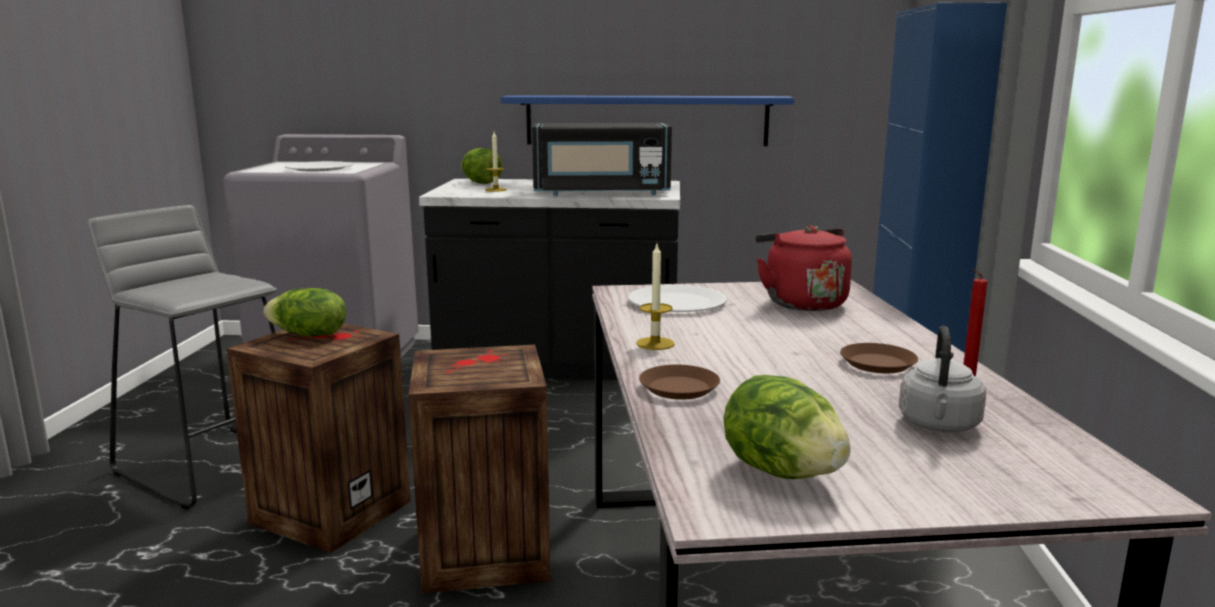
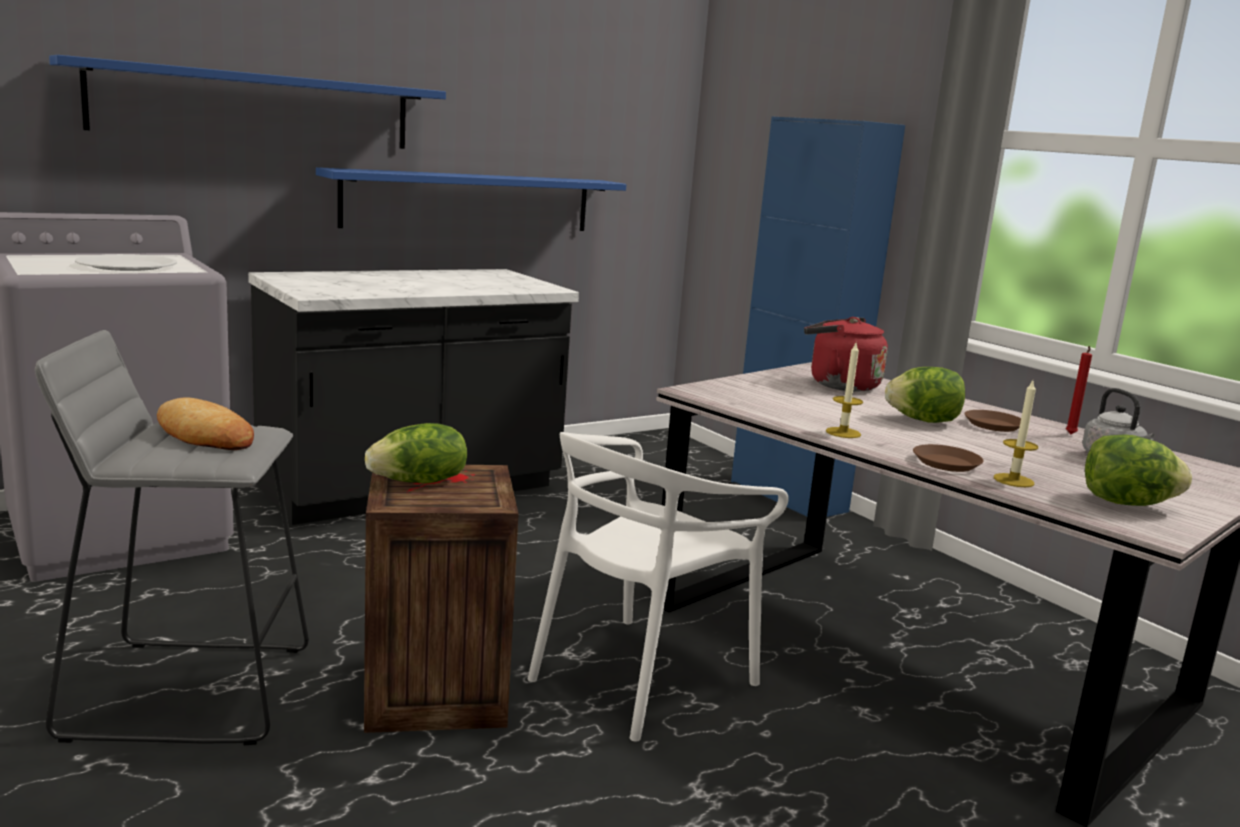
camera: 40 degrees left, 0 degrees up
(209, 281) = (204, 435): none -> bread
(462, 51) = (256, 107): none -> blue shelf
(481, 183) = (310, 278): lettuce -> lettuce (923, 421)
(482, 551) = (640, 677): crate -> white chair
(496, 190) = (359, 287): candle -> candle (1013, 480)
(601, 193) = (484, 287): black microwave -> none
(677, 302) = (762, 396): white plate -> none

